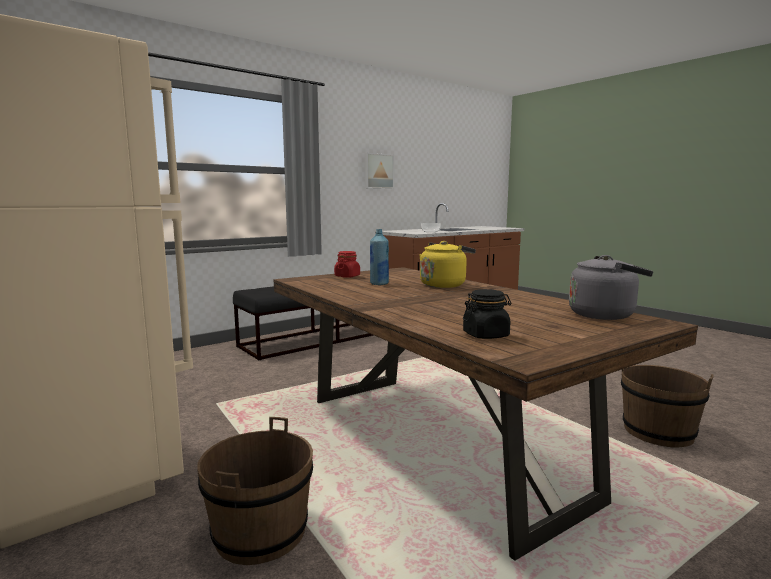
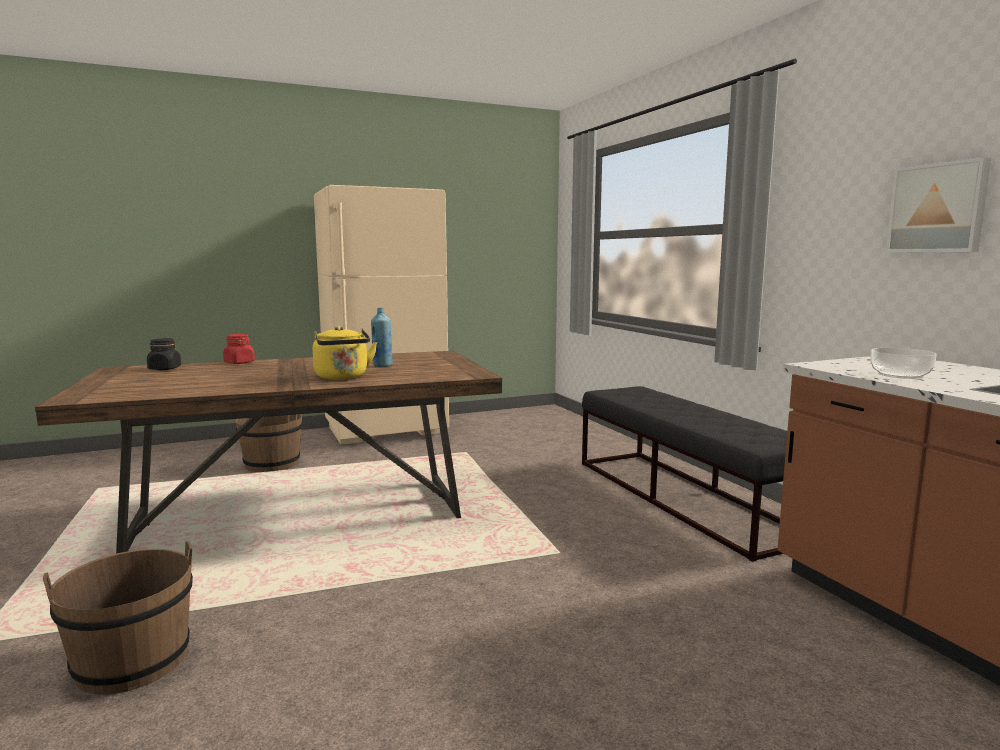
camera: 105 degrees right, 0 degrees up
(347, 276) = (443, 361): red jar -> red jar (239, 362)
(605, 315) = (125, 393): grey kettle -> none

